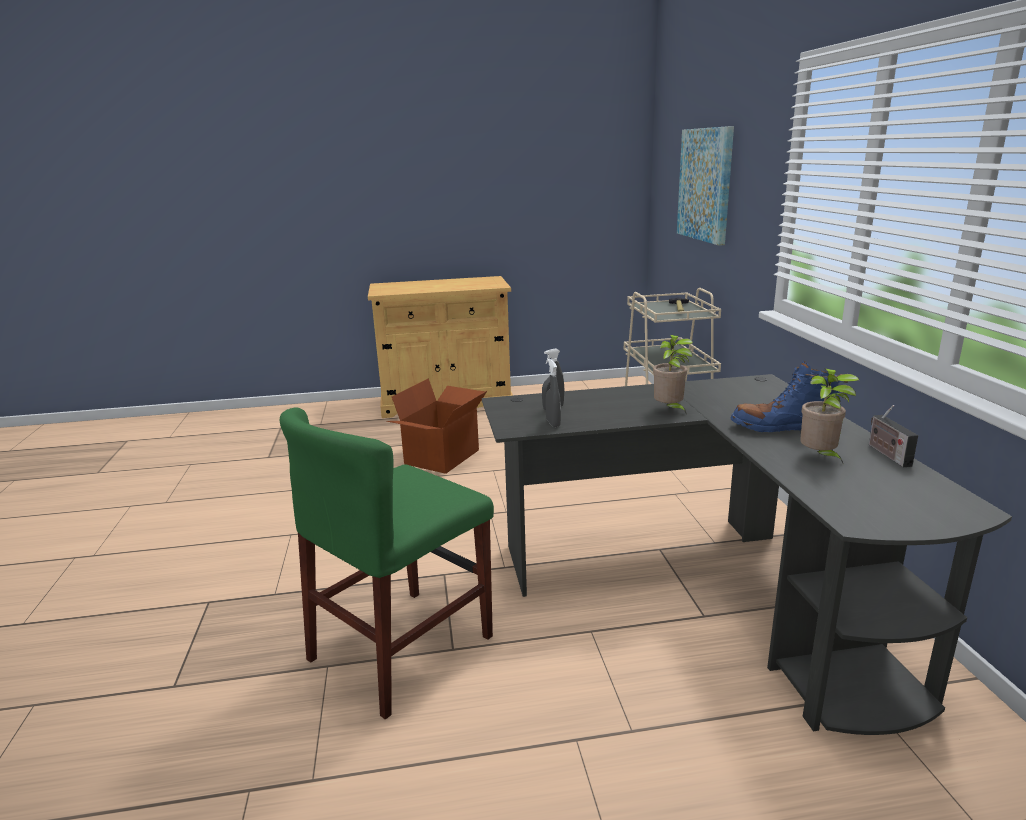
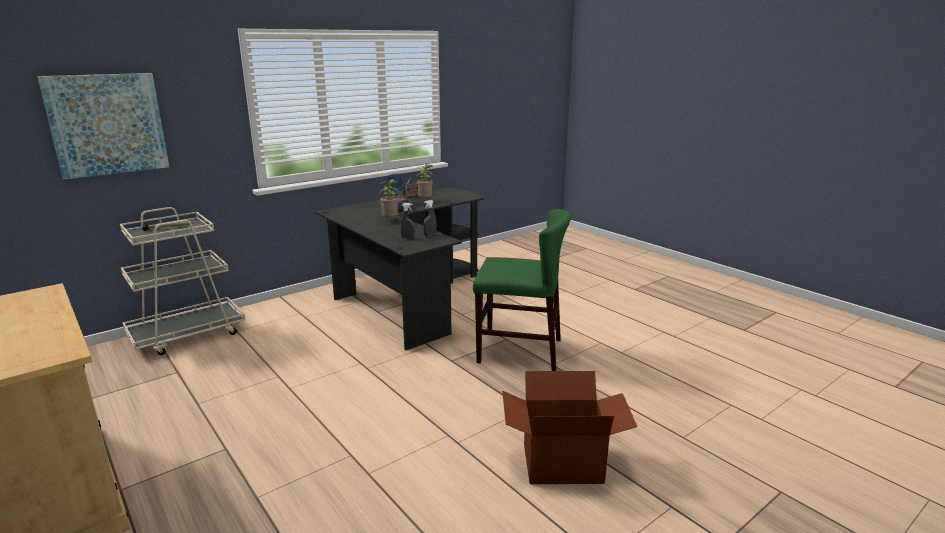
camera: 120 degrees left, 0 degrees up
(443, 457) = (267, 424): cardboard box -> cardboard box (562, 462)

